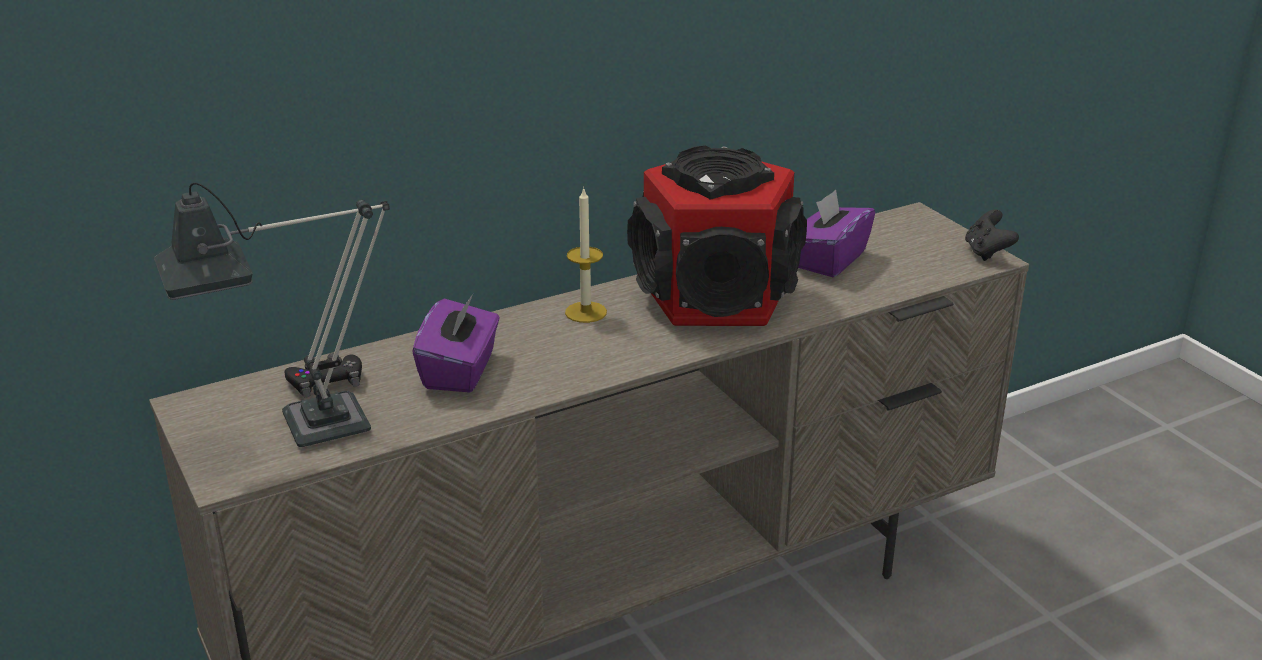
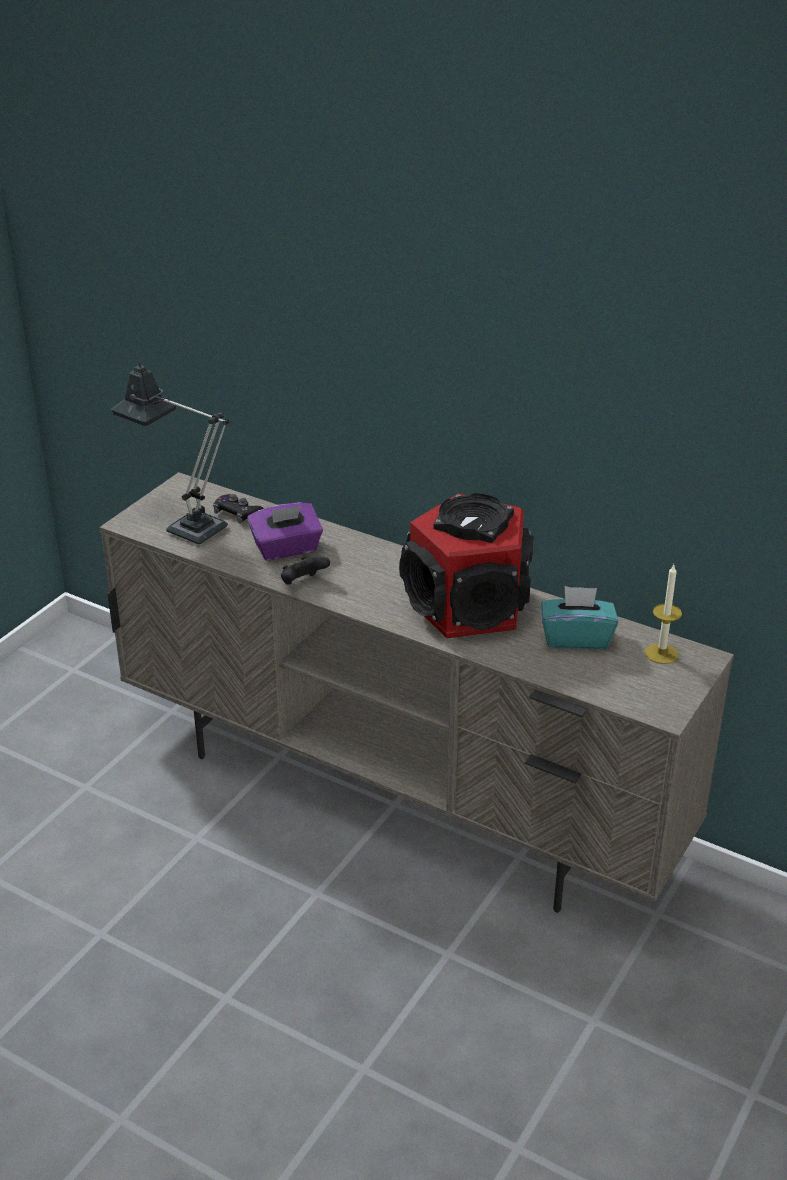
camera: 60 degrees right, 5 degrees up
(586, 312) = (397, 565): candle -> candle (661, 653)
(829, 260) = (576, 638): purple tissue box -> turquoise tissue box
(987, 252) = (674, 709): black game controller -> black game controller (303, 583)

